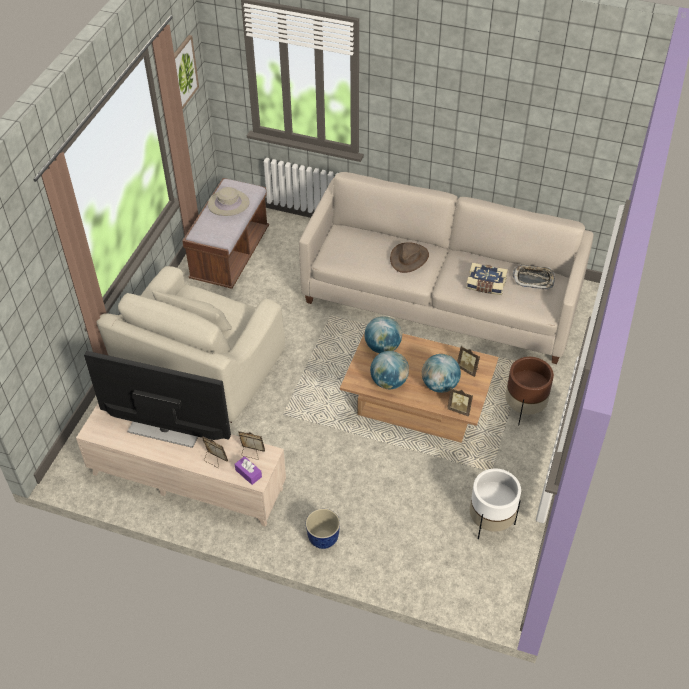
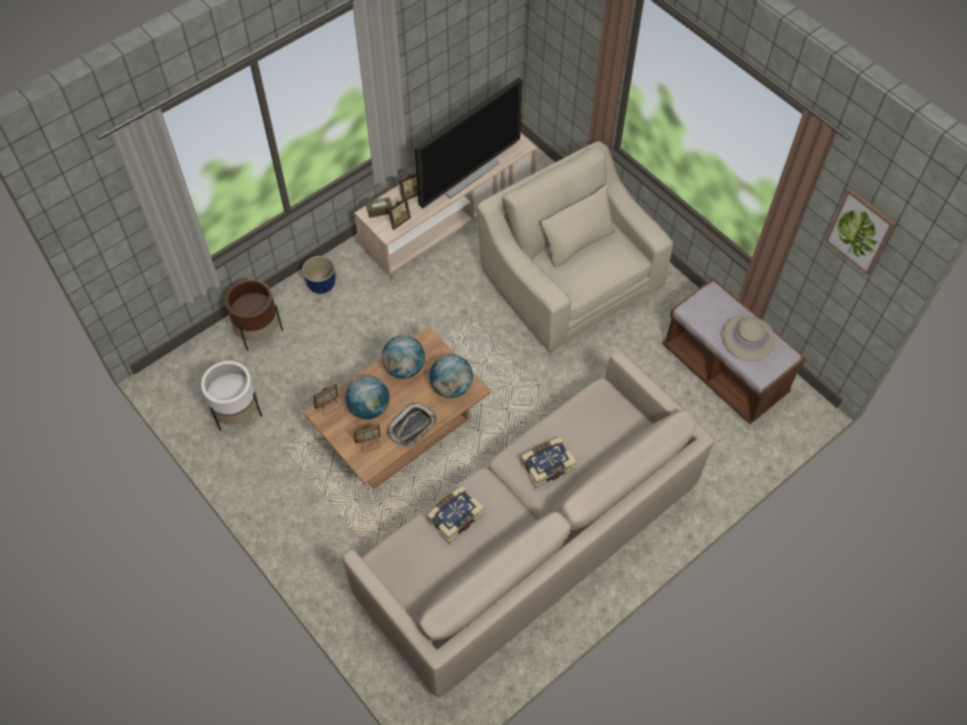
camera: 120 degrees right, 10 degrees up
(248, 473) = (379, 210): purple tissue box -> brown tissue box
(409, 258) = (546, 465): brown hat -> book
(524, 409) = (328, 524): brown planter -> brown planter (259, 332)
(533, 279) = (430, 575): tray -> tray (412, 427)

